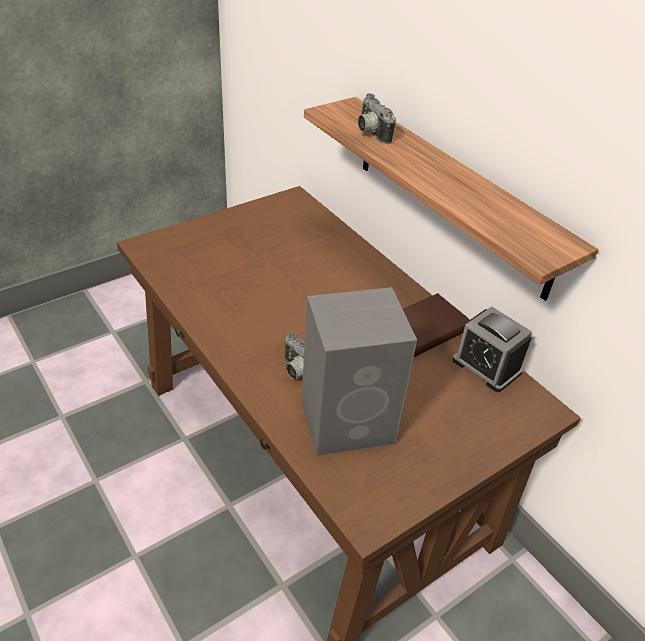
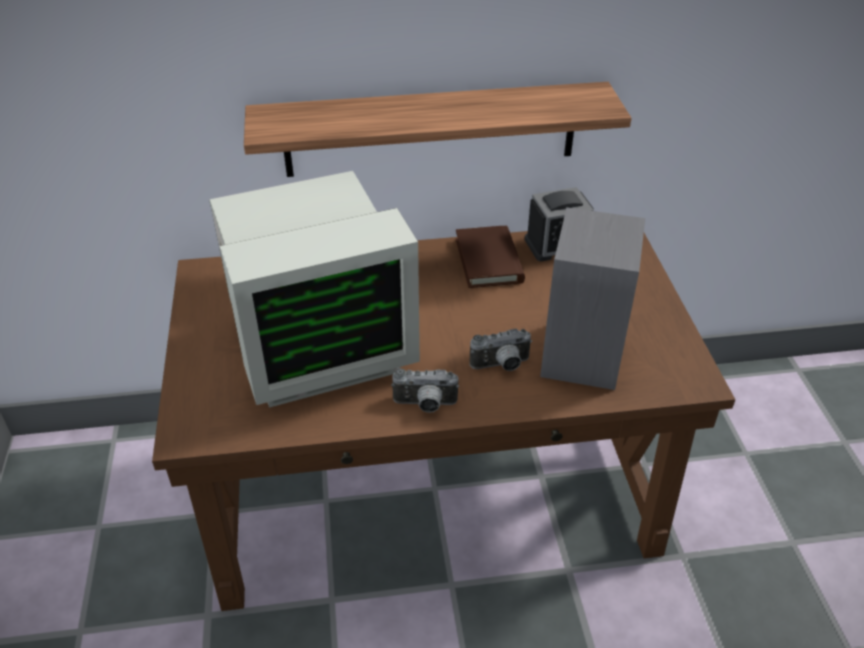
camera: 60 degrees left, 0 degrees up
(258, 271) = (317, 345): none -> monitor
(370, 133) = (337, 121): camera -> camera (425, 405)

